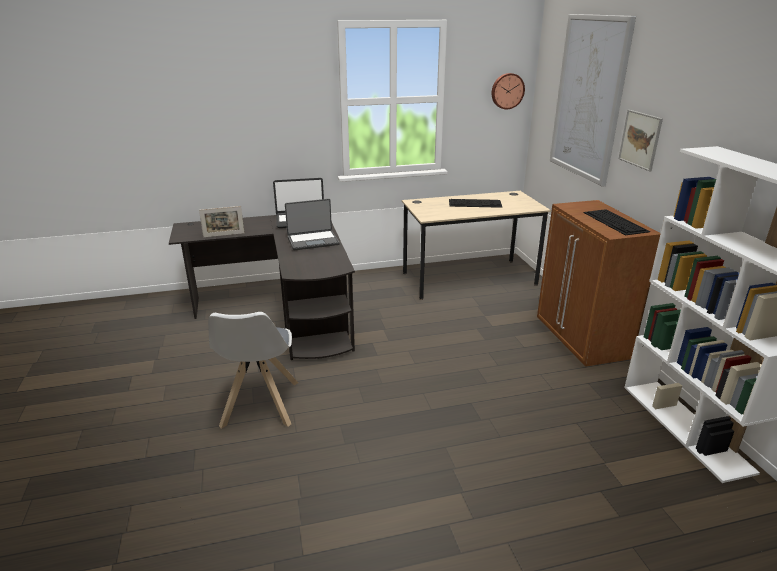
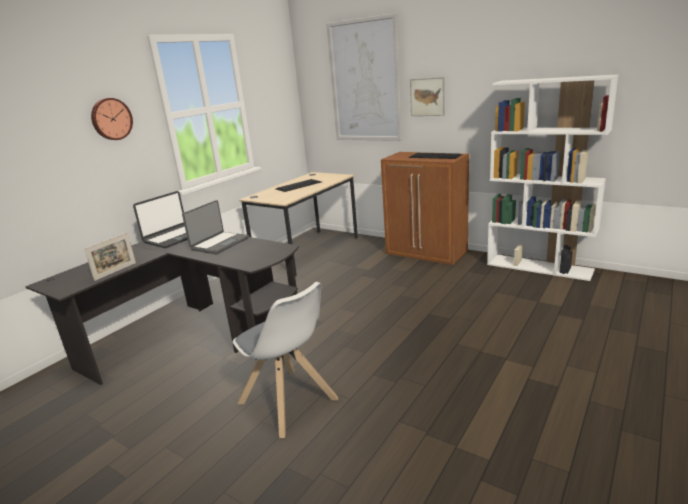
camera: 40 degrees left, 5 degrees down
(507, 91) = (283, 93): wall clock -> wall clock (111, 119)

